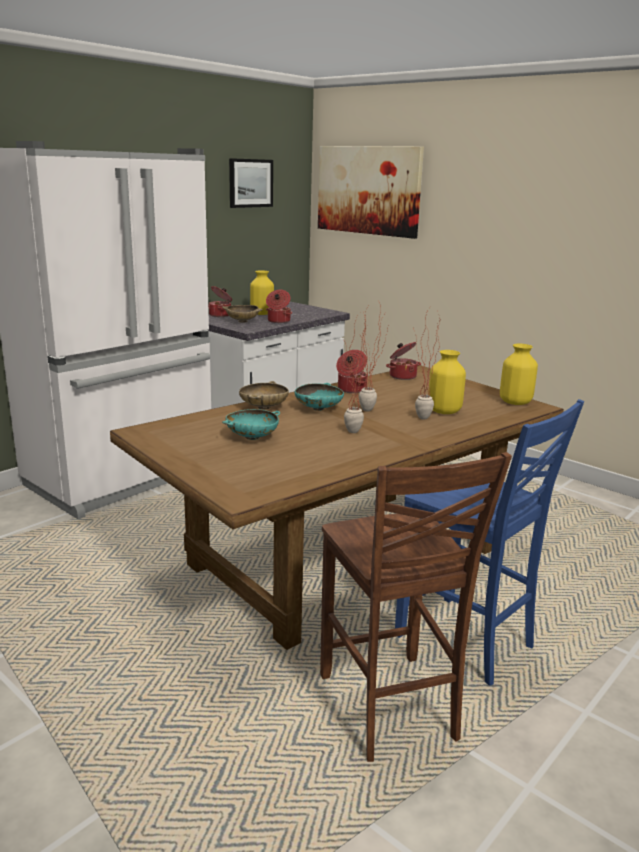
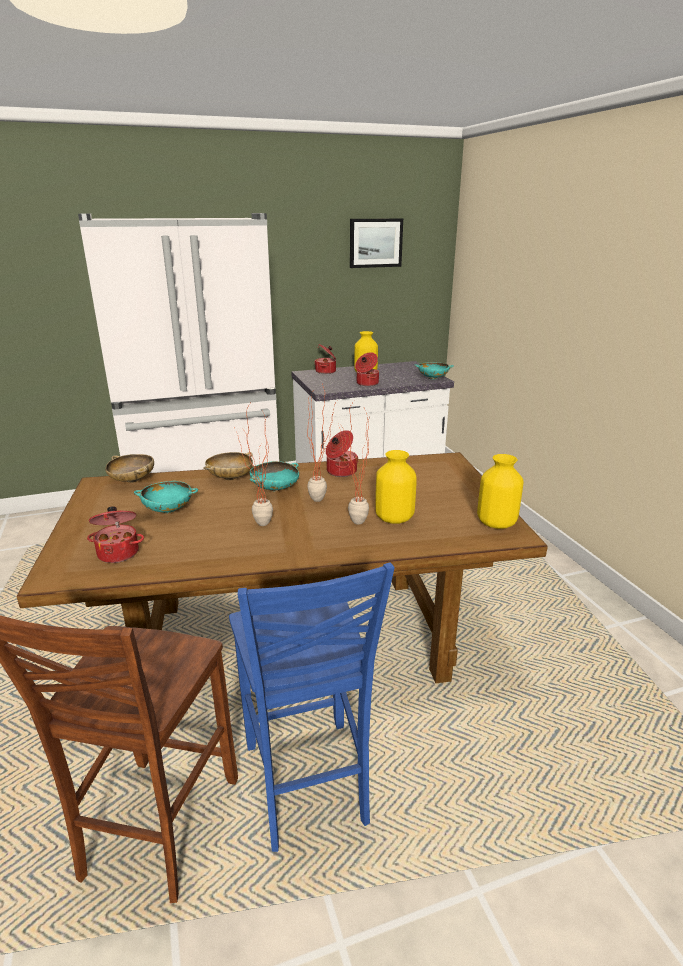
camera: 30 degrees right, 5 degrees up
(242, 321) = (333, 380): beige bowl -> beige bowl (132, 480)
(328, 312) = (432, 378): none -> turquoise bowl
(368, 190) = (495, 250): picture -> none
(402, 376) = (418, 463): cooking pot -> cooking pot (119, 553)

